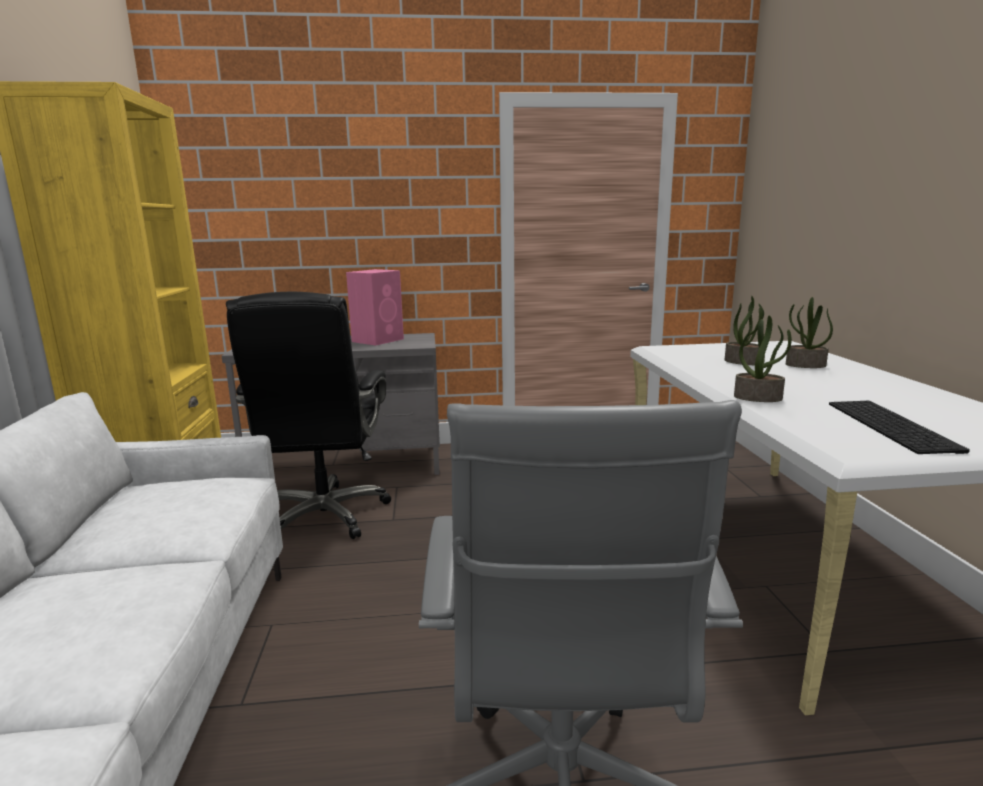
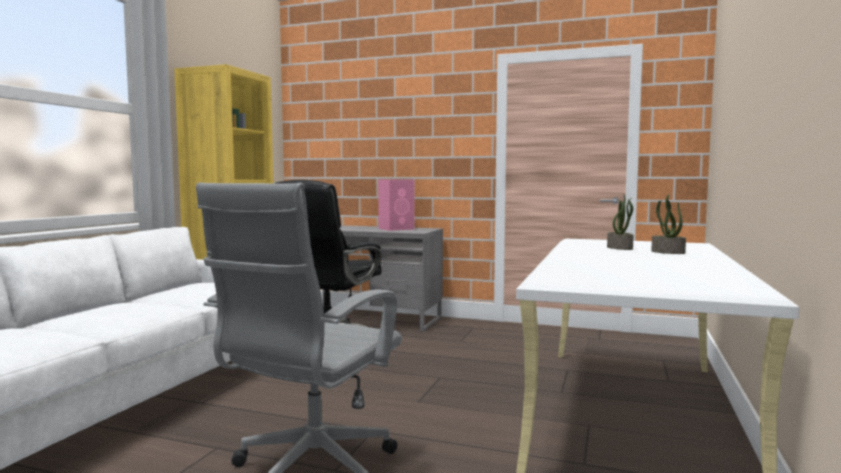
camera: 25 degrees right, 10 degrees down
(758, 397) = (568, 259): potted plant -> none
(894, 426) = (624, 275): keyboard -> none

